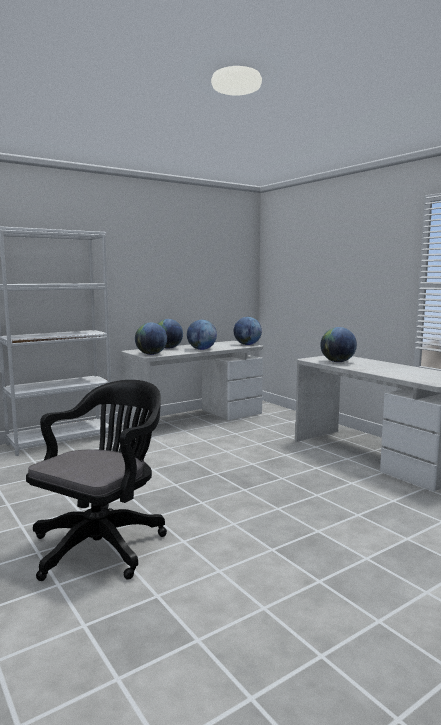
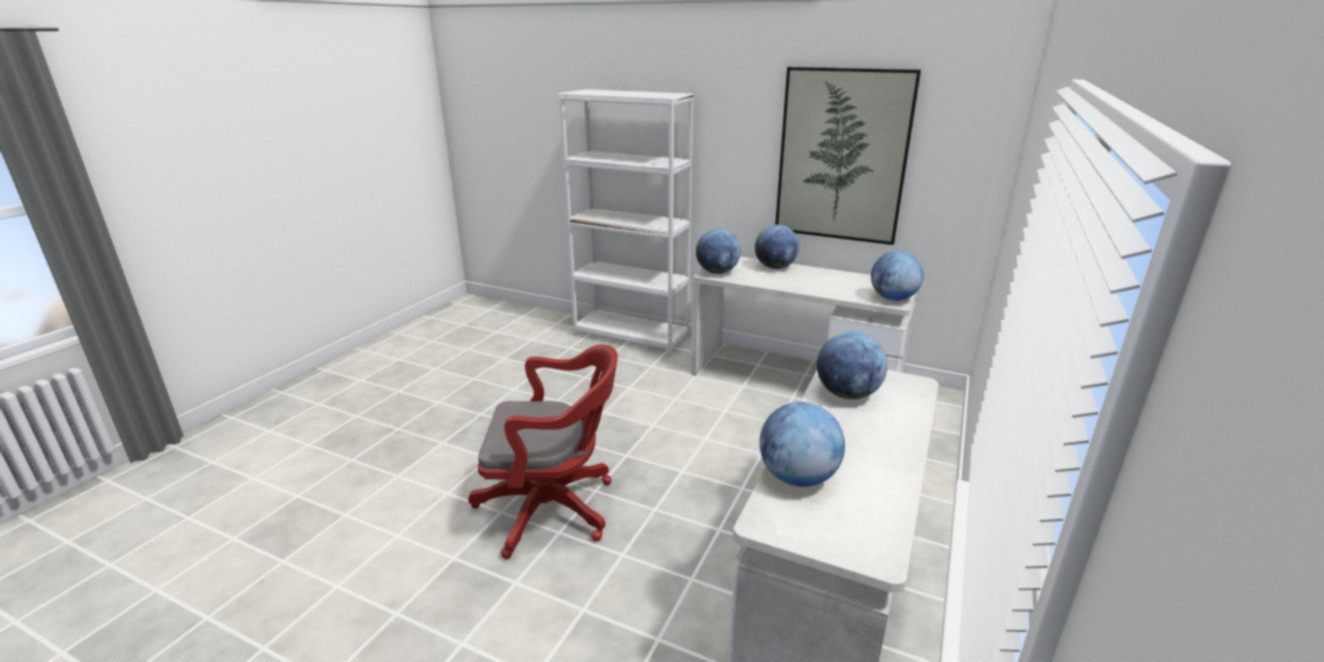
camera: 60 degrees right, 15 degrees up
(103, 544) = (423, 452): black office chair -> none
(186, 273) = (842, 156): none -> picture
(201, 349) = (798, 285): globe -> globe (798, 477)
(250, 505) = (554, 508): none -> red office chair

